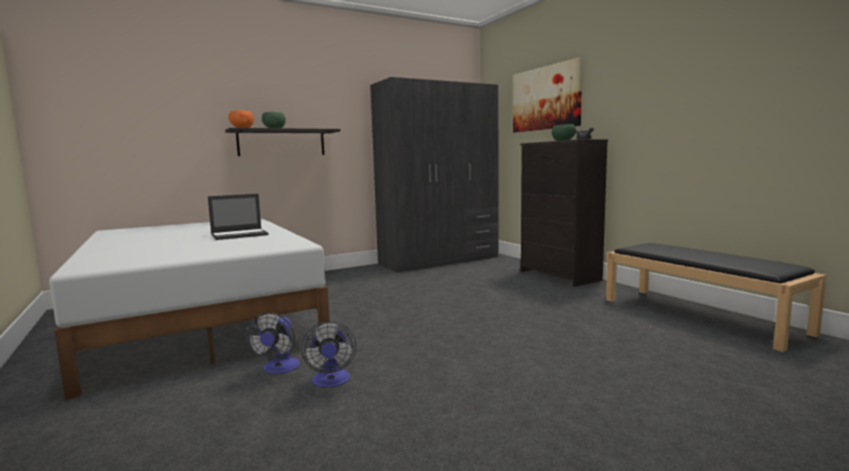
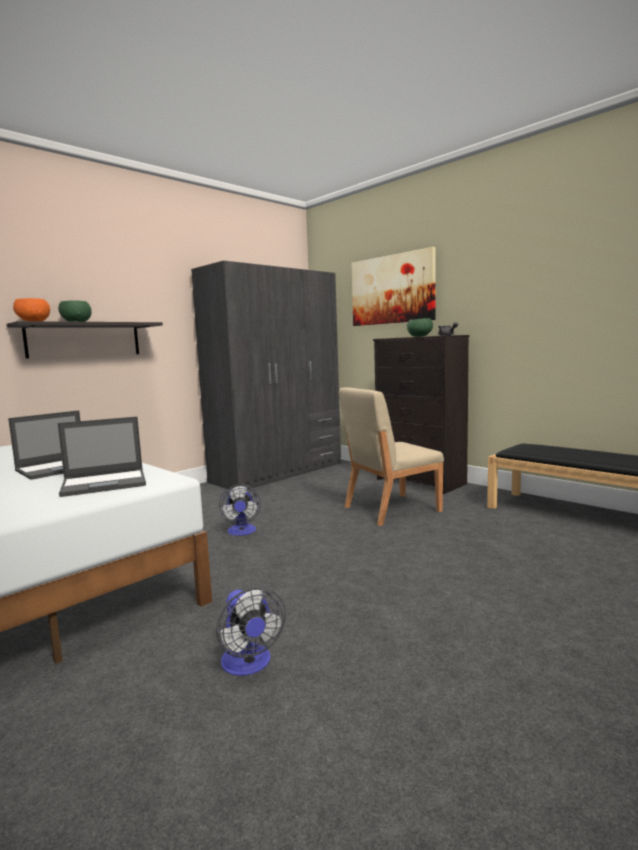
camera: 15 degrees left, 0 degrees up
(259, 244) = (105, 483): none -> laptop
(279, 369) = (164, 655): fan -> fan (242, 532)
(515, 294) = (390, 509): none -> beige chair

